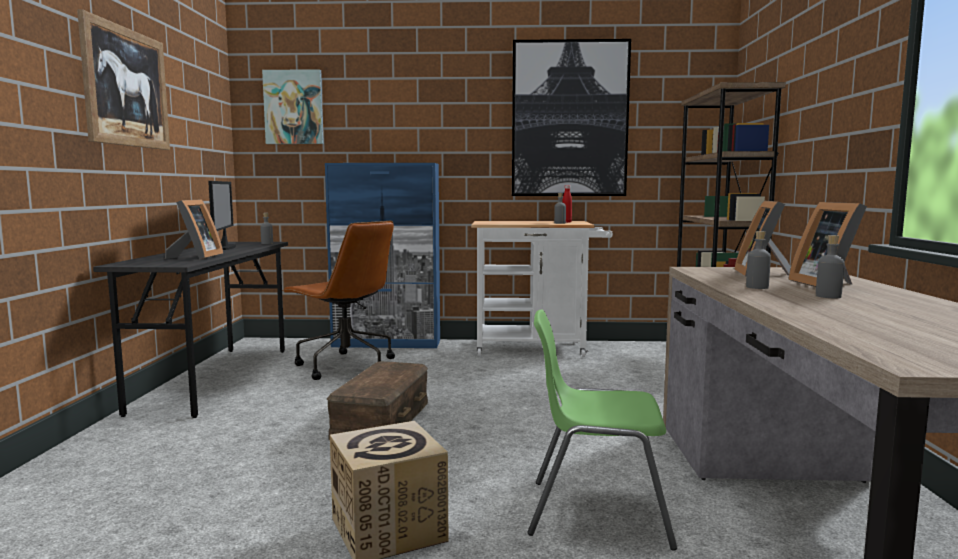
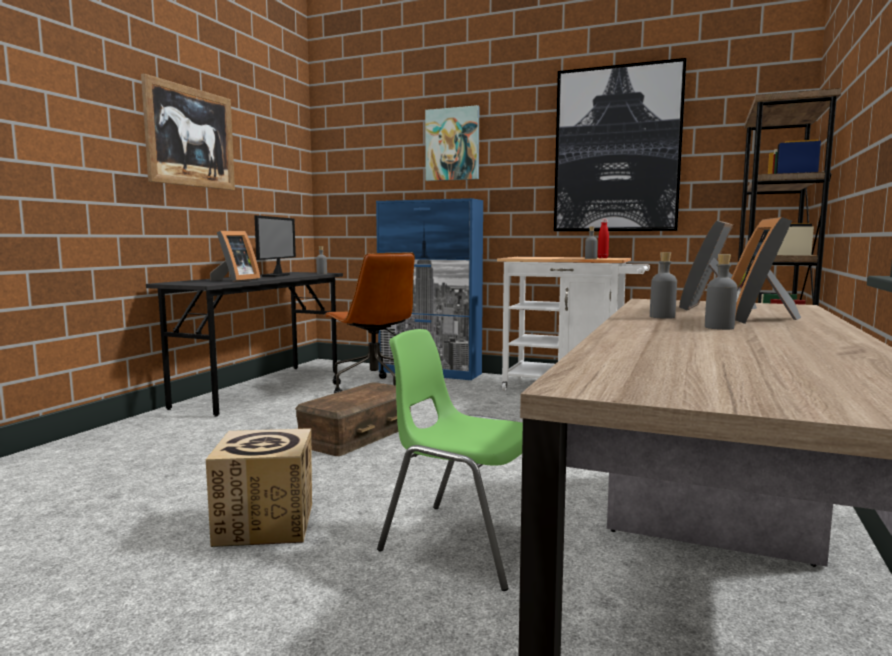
camera: 20 degrees right, 0 degrees up
(294, 107) = (360, 151): picture -> picture (452, 144)

